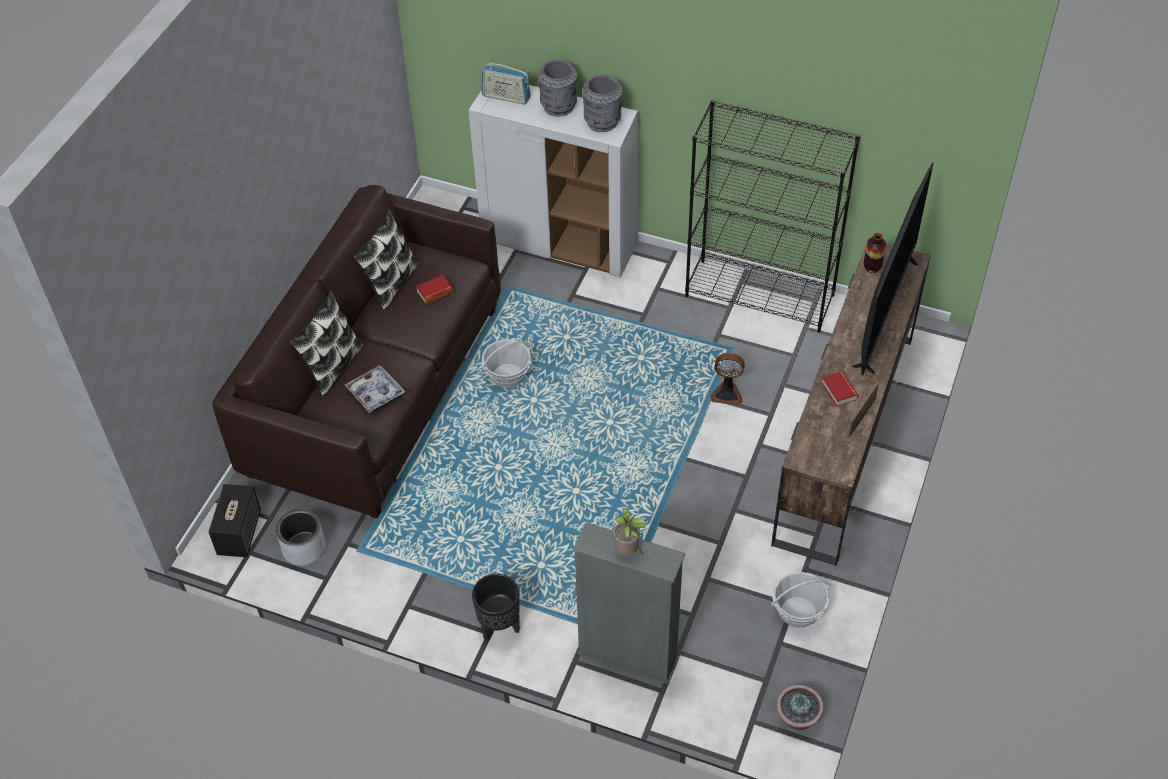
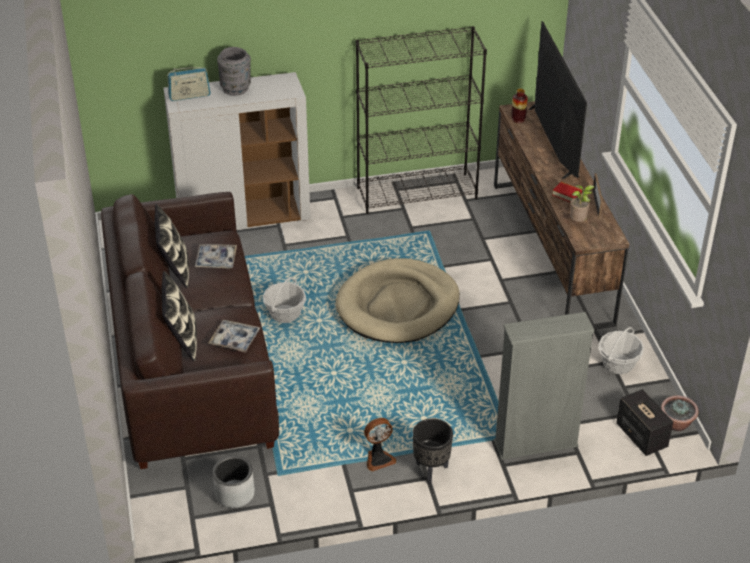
camera: 35 degrees left, 10 degrees down
(239, 532) = (171, 508): speaker -> speaker (641, 435)
(435, 292) = (216, 260): book -> tray
(602, 123) = (278, 87): grey vase -> none
(625, 422) = (398, 305): none -> beige dog bed
(628, 552) = (549, 327): potted plant -> potted plant (579, 222)
(727, 393) = (450, 259): fan -> fan (378, 458)

